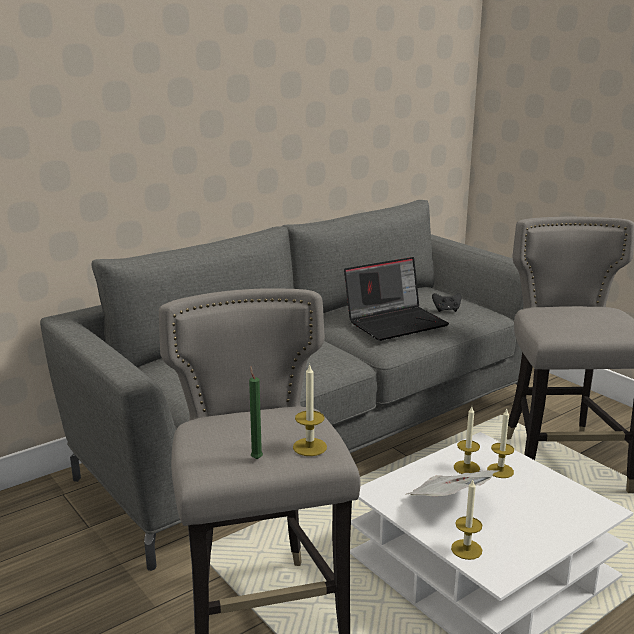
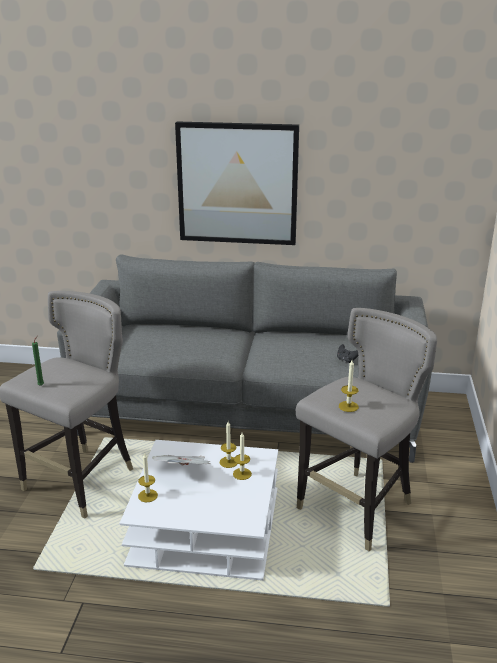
camera: 45 degrees right, 5 degrees up
(230, 122) = (237, 183): none -> picture
(309, 447) = (67, 391): candle -> candle (348, 406)
(396, 322) = (296, 354): laptop -> none

